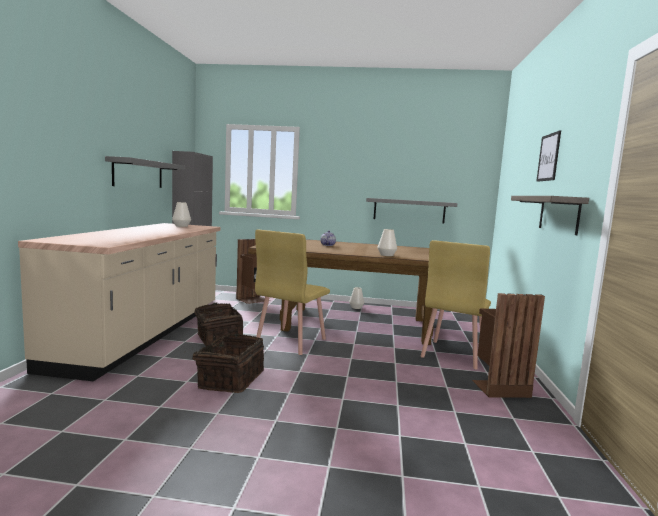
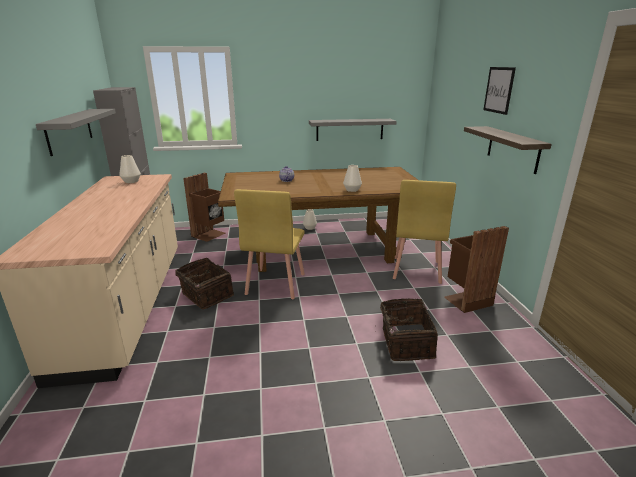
camera: 15 degrees left, 15 degrees up
(229, 380) = (248, 345): basket -> basket (405, 343)

